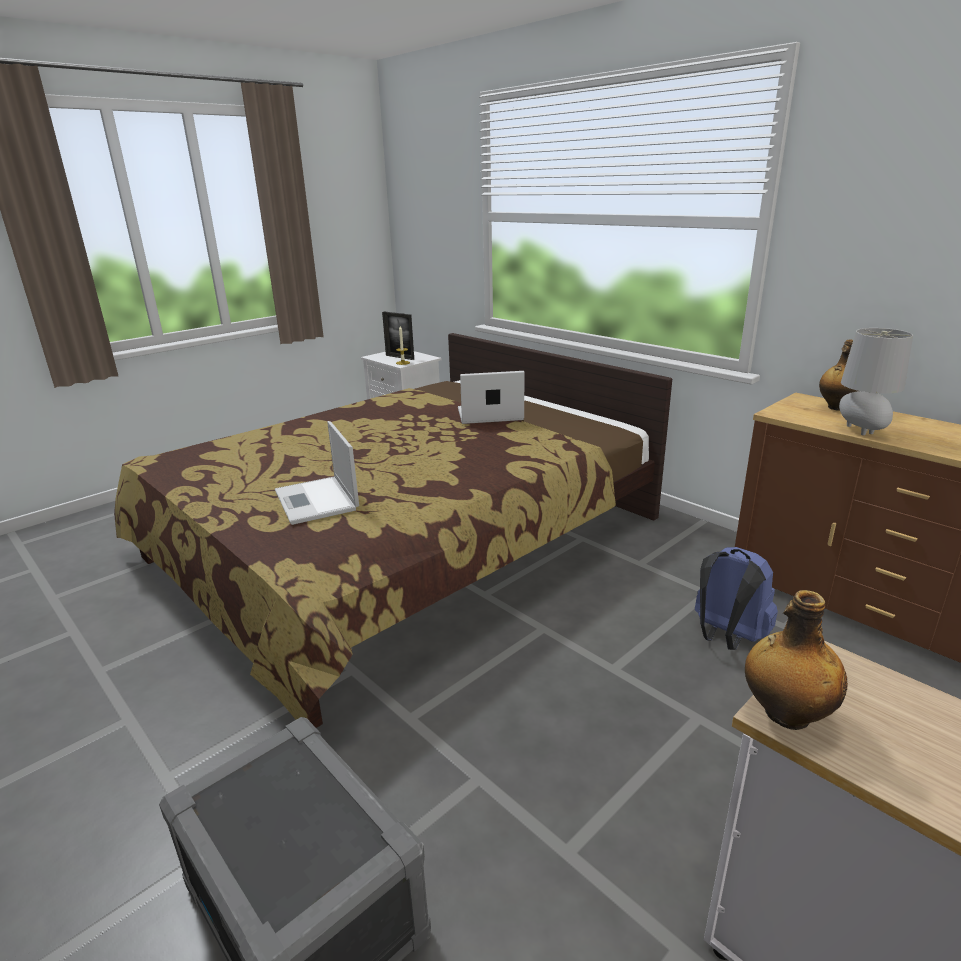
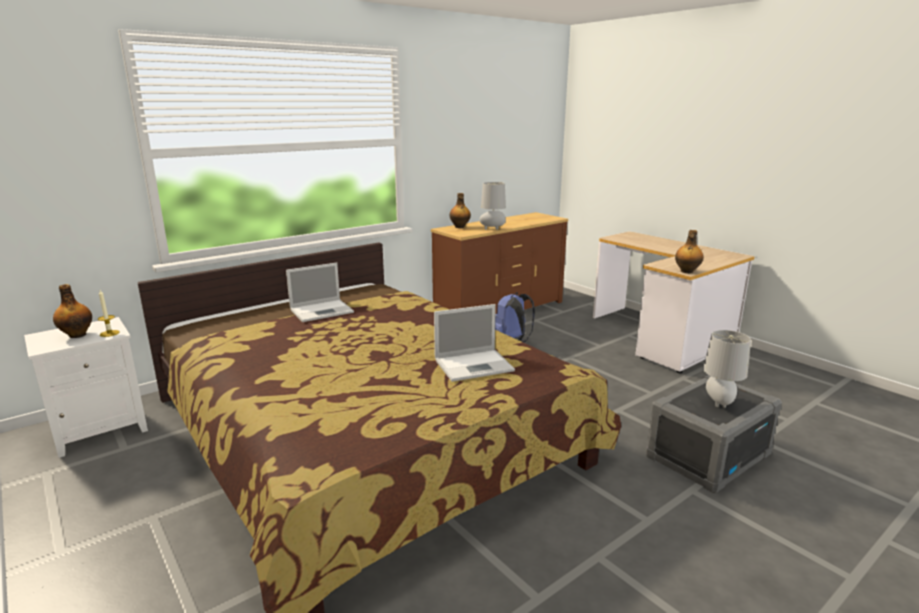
camera: 85 degrees left, 5 degrees down
(274, 822) = (719, 403): none -> grey table lamp
(399, 357) = (77, 335): picture frame -> bottle
(488, 415) = (322, 310): laptop -> laptop turned 120 degrees counterclockwise

